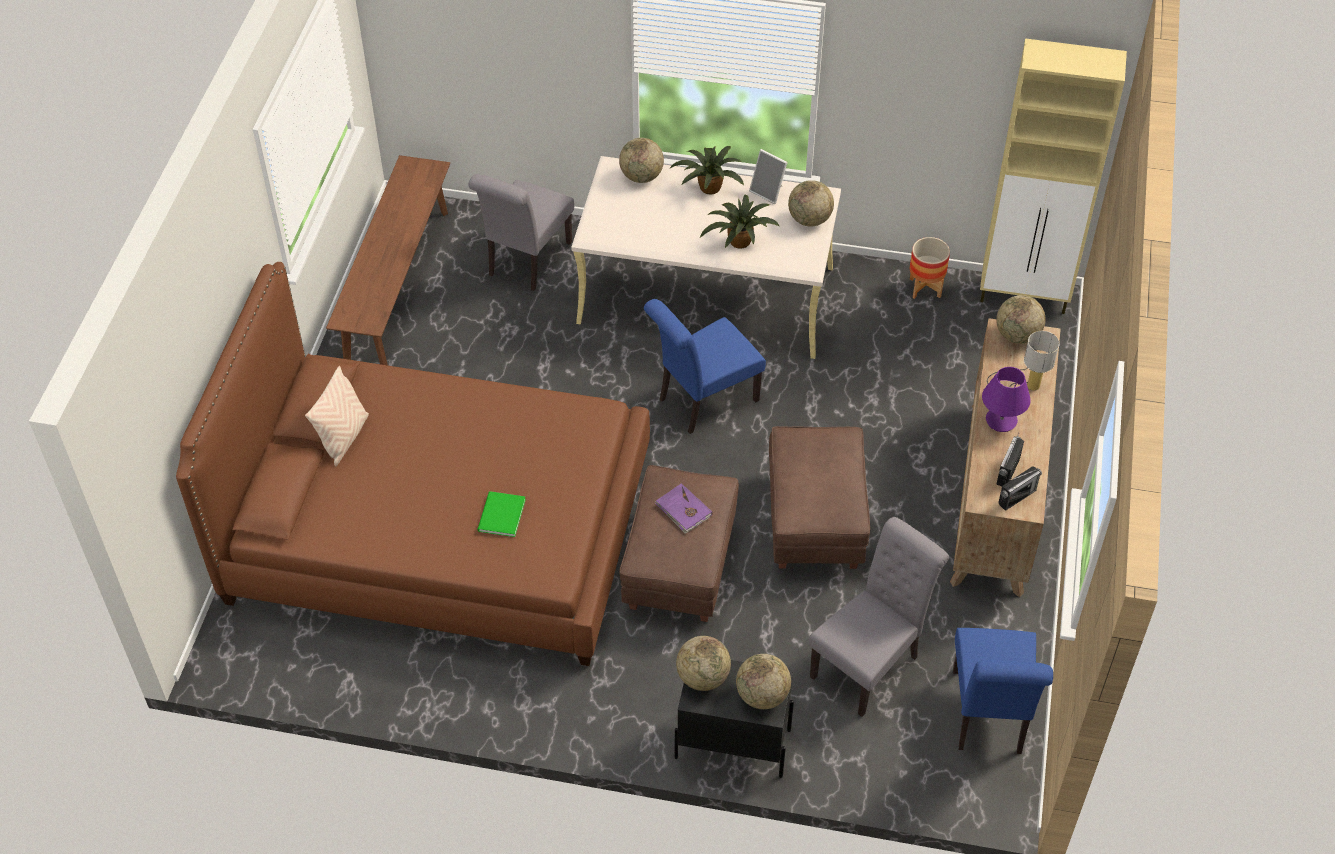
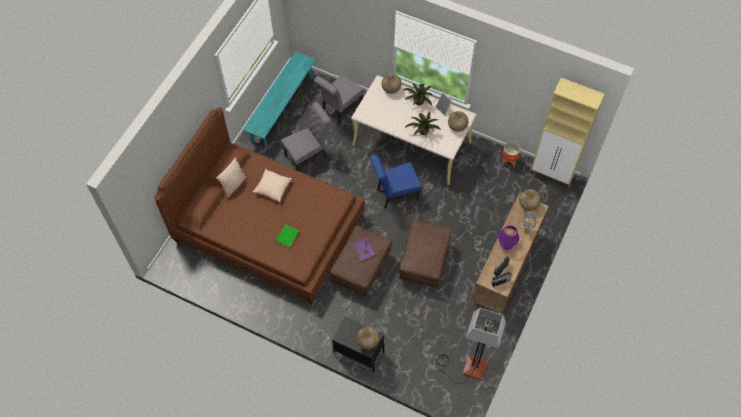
camera: 15 degrees right, 10 degrees up
(397, 285) = (282, 109): brown bench -> turquoise bench
(436, 425) = (272, 188): none -> beige pillow
(703, 677) = (346, 328): globe -> none
(870, 663) = (426, 331): grey chair -> grey chair (308, 156)
(988, 717) = (467, 367): blue chair -> floor lamp

